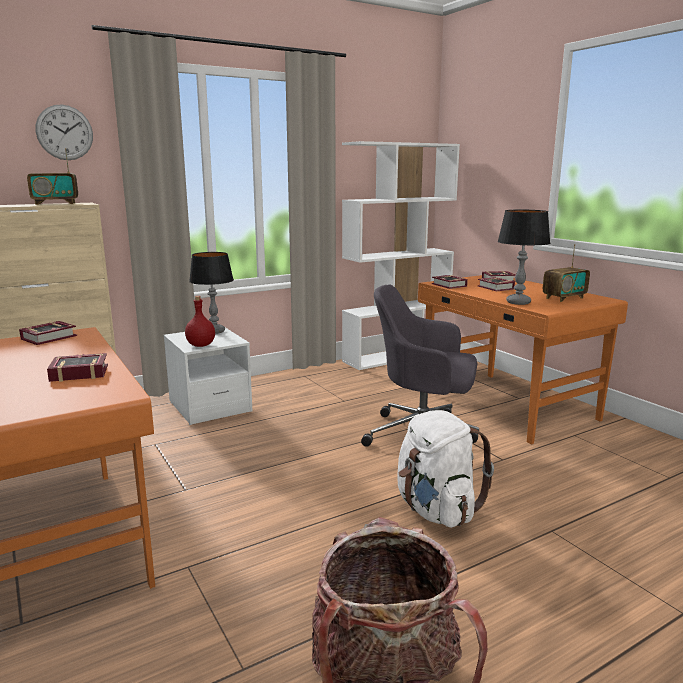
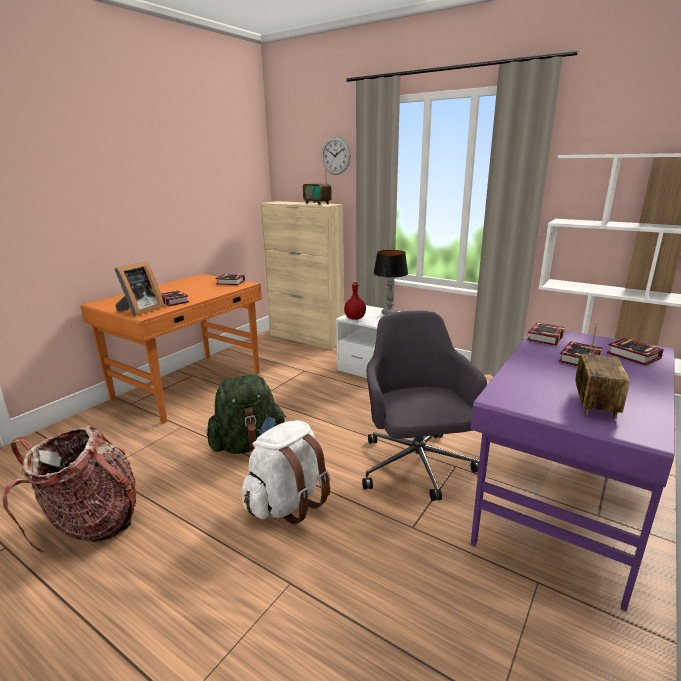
camera: 65 degrees right, 5 degrees up
(85, 395) = (140, 310): none -> picture frame
(300, 516) = (248, 444): none -> green backpack
(507, 405) = (560, 509): orange desk -> purple desk
(518, 302) = (516, 379): table lamp -> none
(564, 298) = (595, 404): radio -> radio turned 105 degrees counterclockwise

